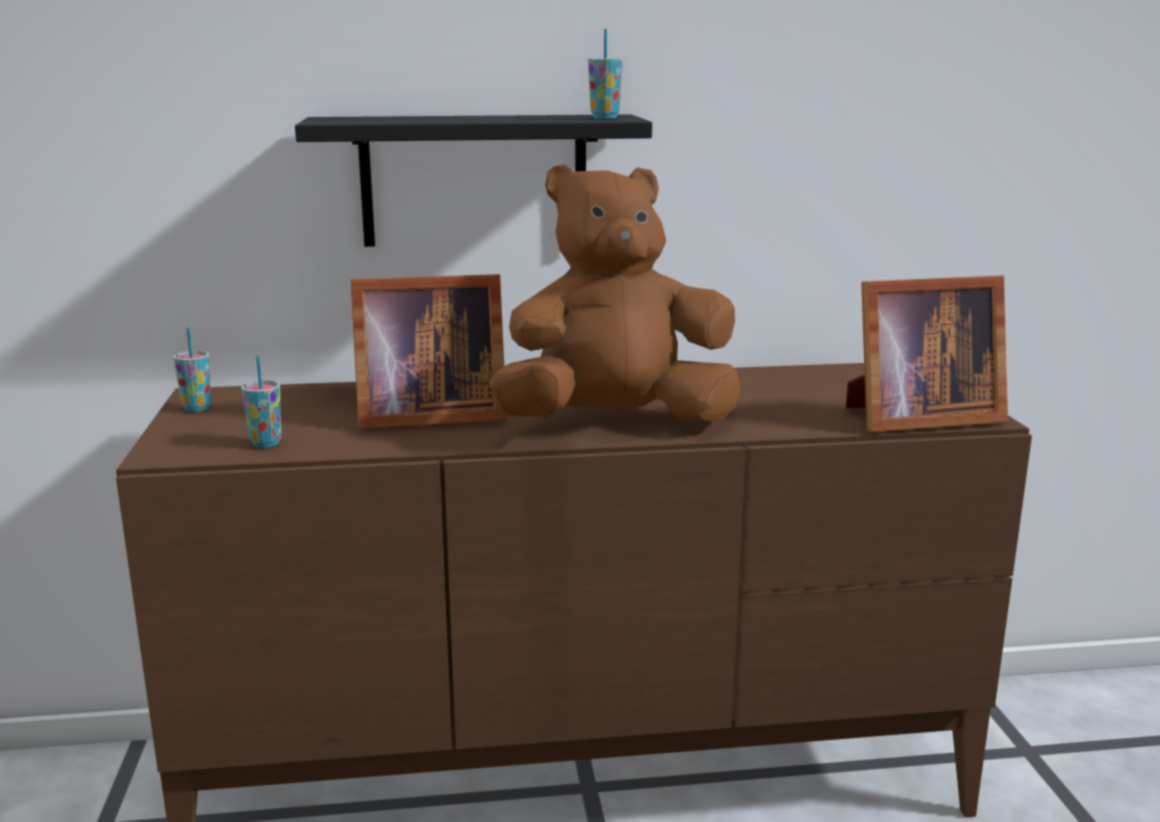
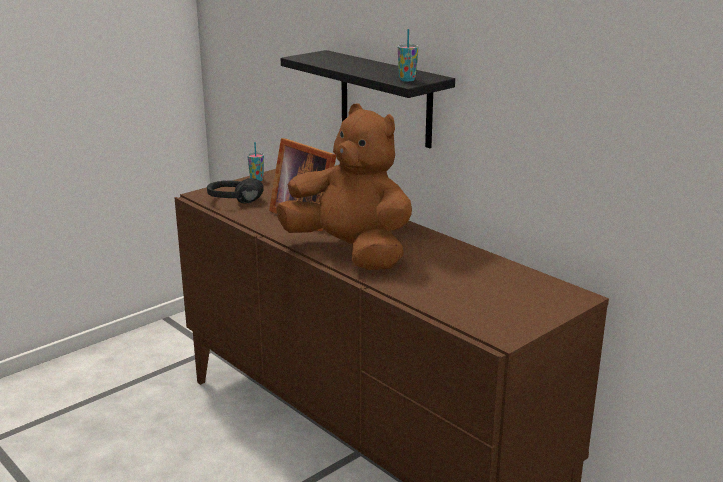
camera: 55 degrees right, 5 degrees up
(266, 443) = (234, 203): cup -> black headphones
(915, 418) = (474, 318): picture frame -> none

